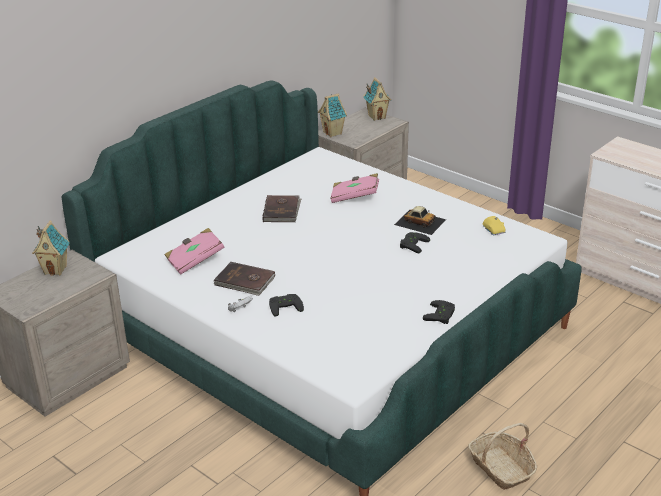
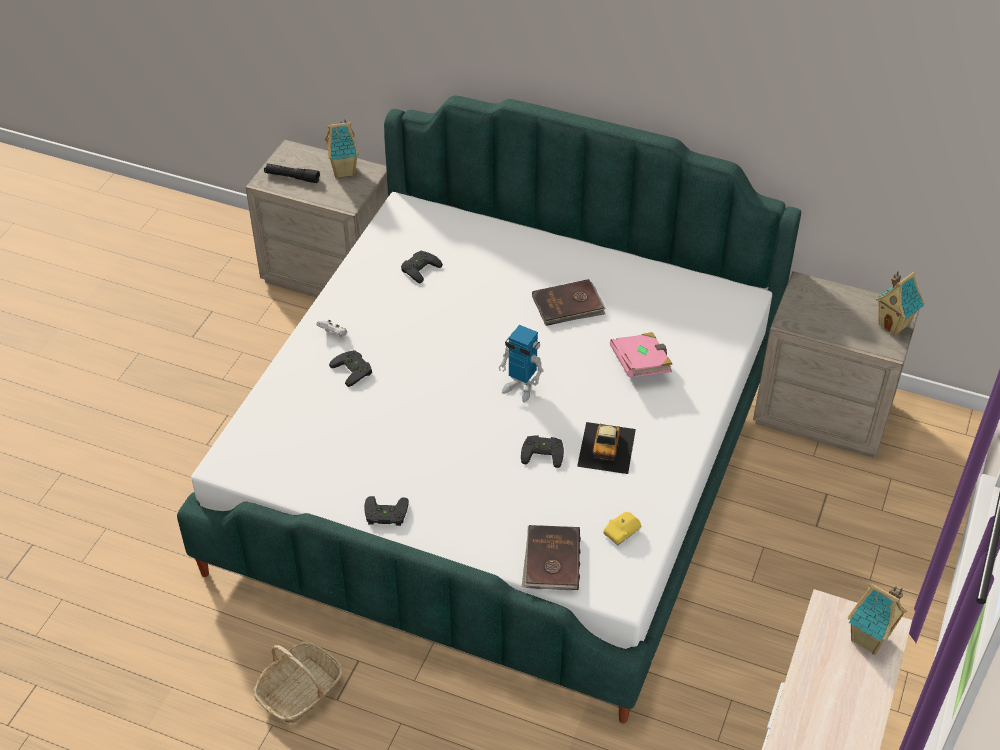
camera: 70 degrees right, 15 degrees up
(36, 296) = (292, 177): none -> black flashlight
(195, 260) = (419, 267): pink book -> black game controller
(245, 281) = (392, 321): brown book -> brown book (551, 560)
(333, 133) = (805, 292): toy house -> toy house (870, 640)
(348, 242) = (520, 388): none -> toy robot

